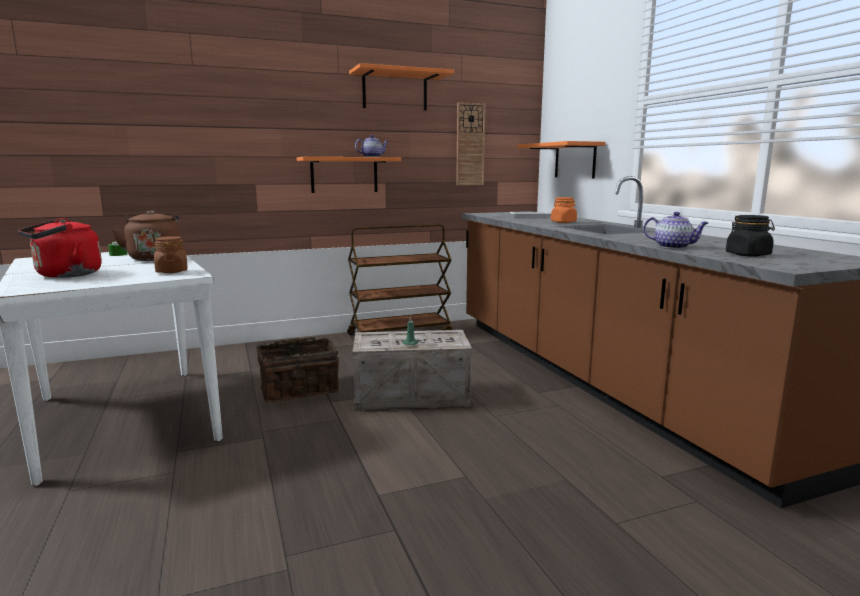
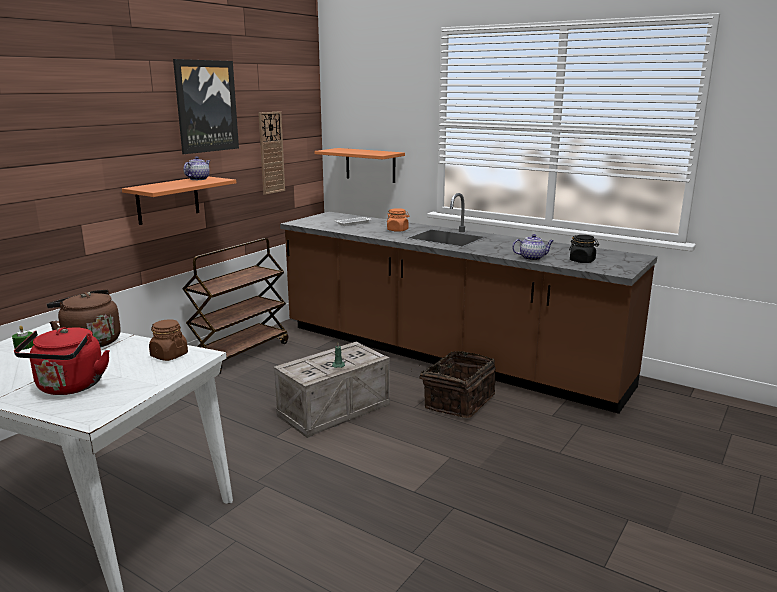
camera: 35 degrees left, 5 degrees up
(298, 389) = (228, 435): basket -> basket (457, 401)
(395, 91) = (206, 106): orange shelf -> picture

